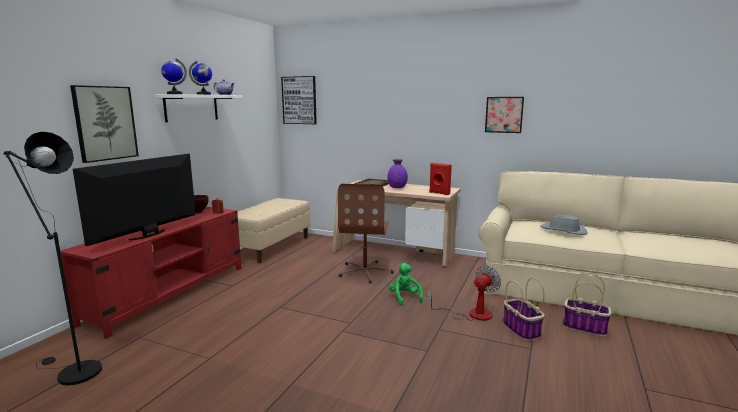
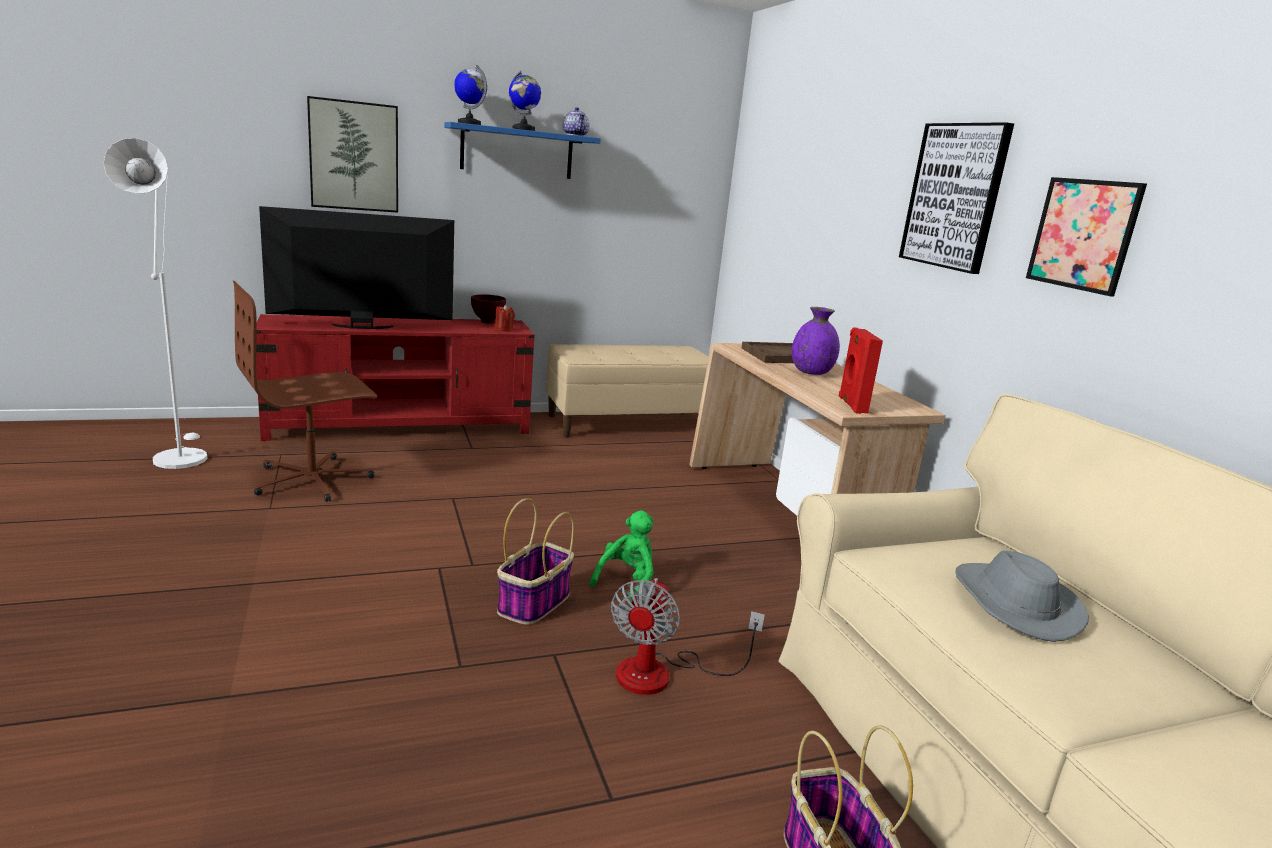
camera: 45 degrees right, 5 degrees up
(73, 372) = (180, 456): black floor lamp -> white floor lamp
(191, 107) = (517, 152): white shelf -> blue shelf
(299, 100) = (756, 164): picture -> picture (955, 196)
(365, 271) = (667, 516): brown office chair -> brown office chair (313, 480)
(471, 314) = (662, 674): fan -> fan turned 105 degrees clockwise
(522, 330) = (681, 763): basket -> basket (534, 604)

